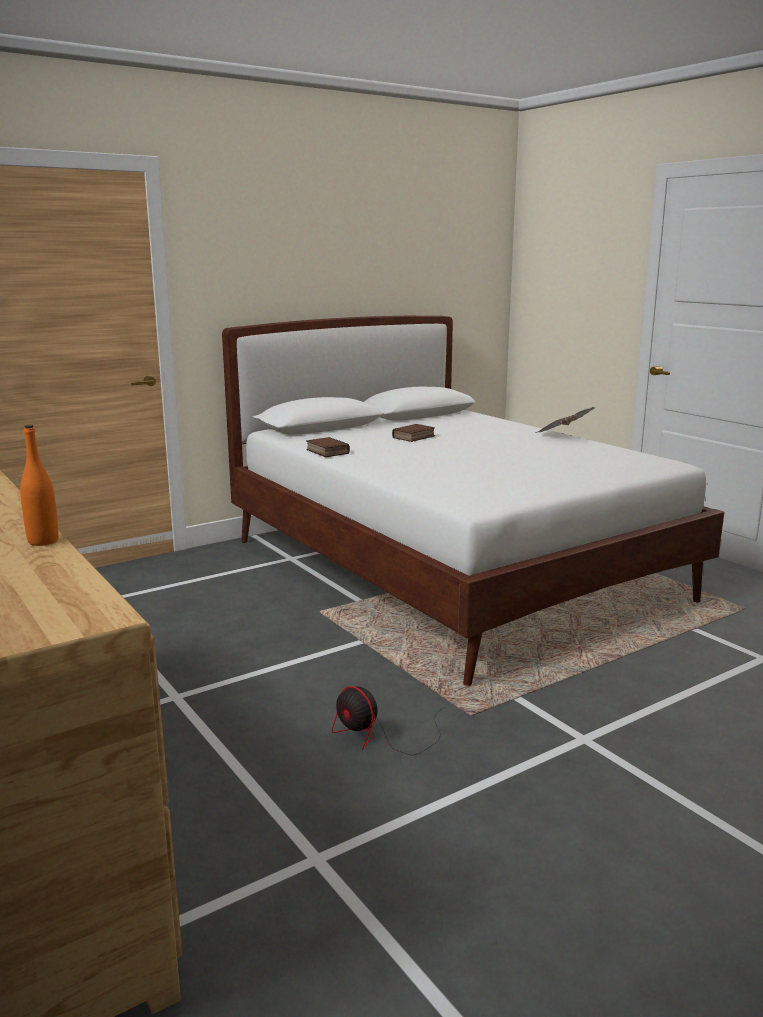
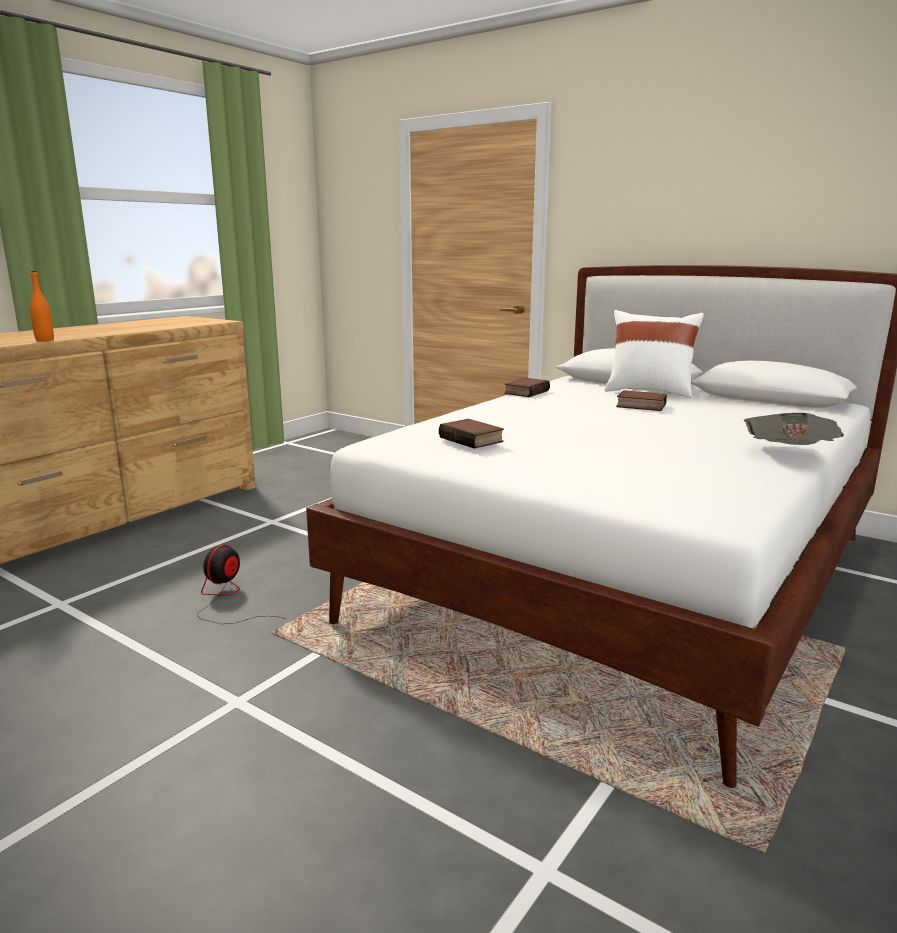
camera: 70 degrees right, 0 degrees up
(366, 428) = (649, 391): none -> white pillow
(496, 479) = (473, 439): none -> book

